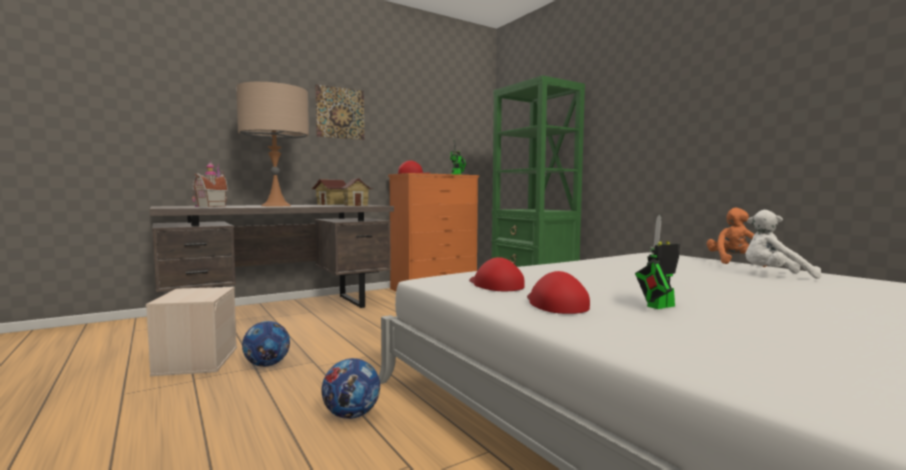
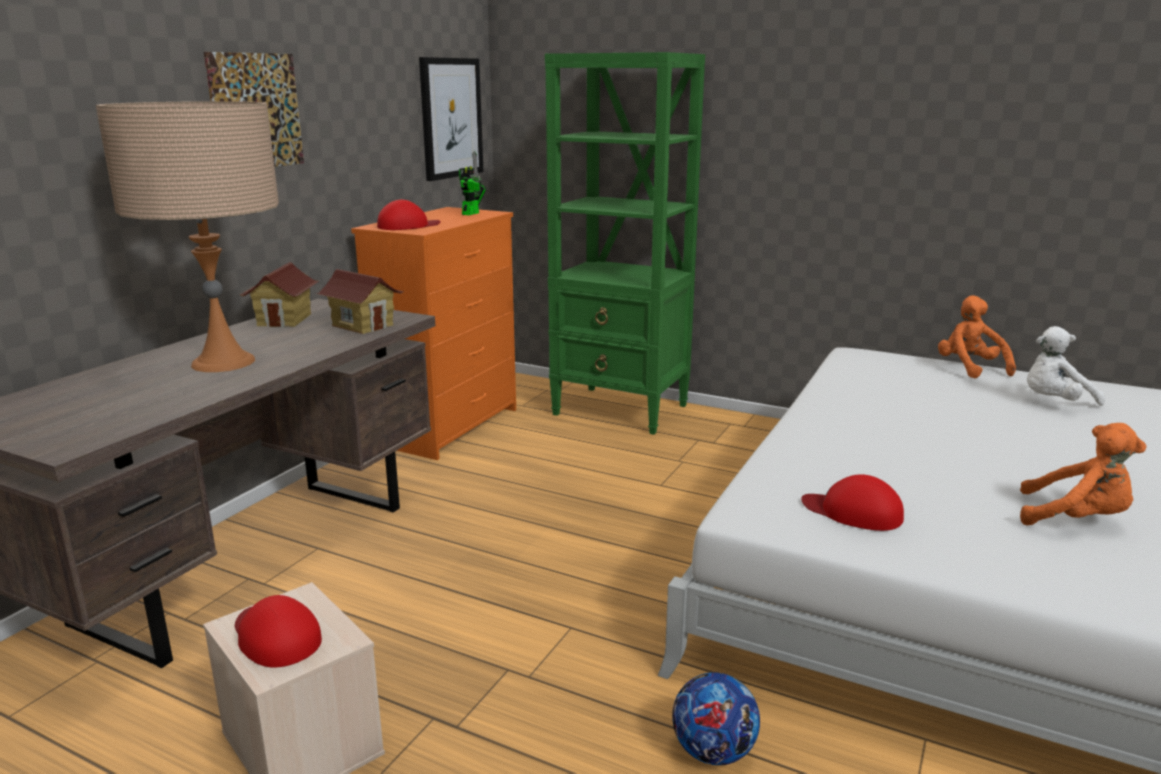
camera: 30 degrees left, 15 degrees up
(209, 206) = (104, 403): toy house -> none
(267, 365) = (445, 704): football -> none
(464, 133) = (451, 118): none -> picture
(555, 304) = (990, 545): red cap -> red cap (275, 636)
(657, 307) = (1076, 519): toy robot -> orange plush toy

